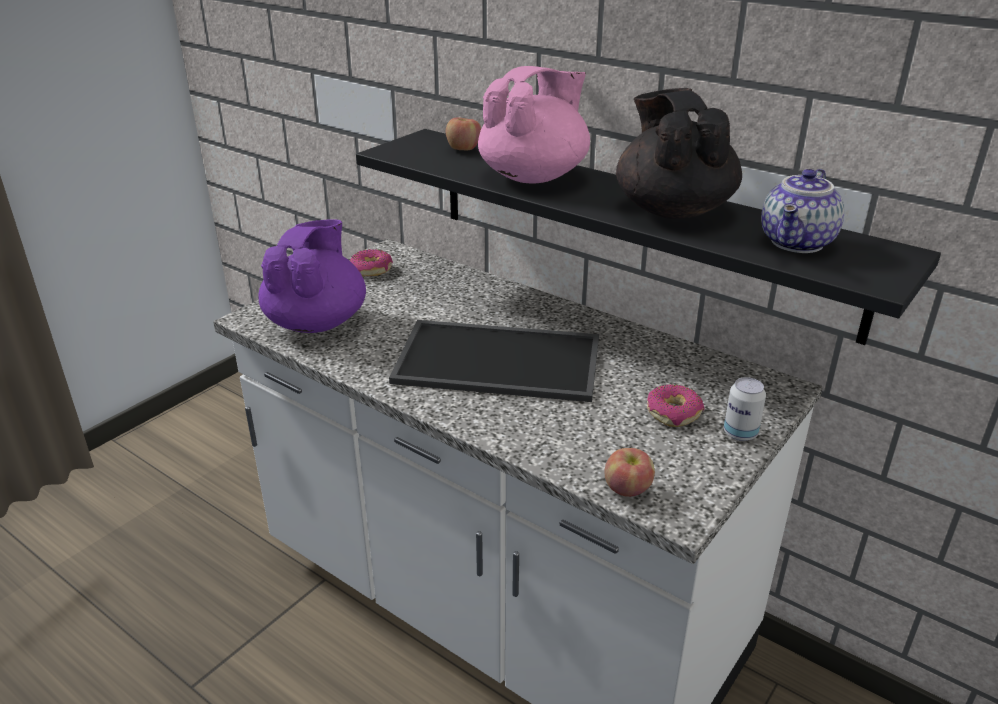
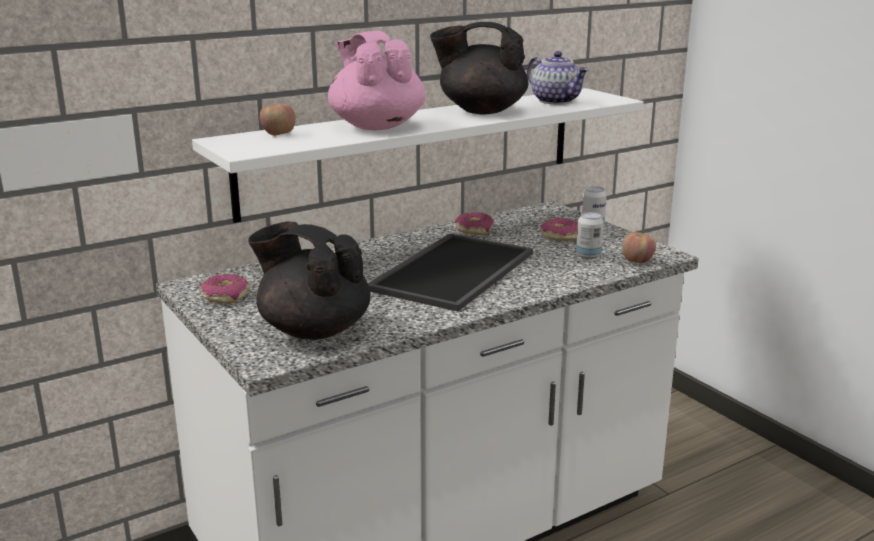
camera: 70 degrees left, 10 degrees down
(317, 322) = (313, 330): purple teapot -> black teapot
(616, 445) = (588, 256): none -> can
(634, 227) = (414, 150): black shelf -> white shelf
(641, 350) = (474, 230): none -> donut

